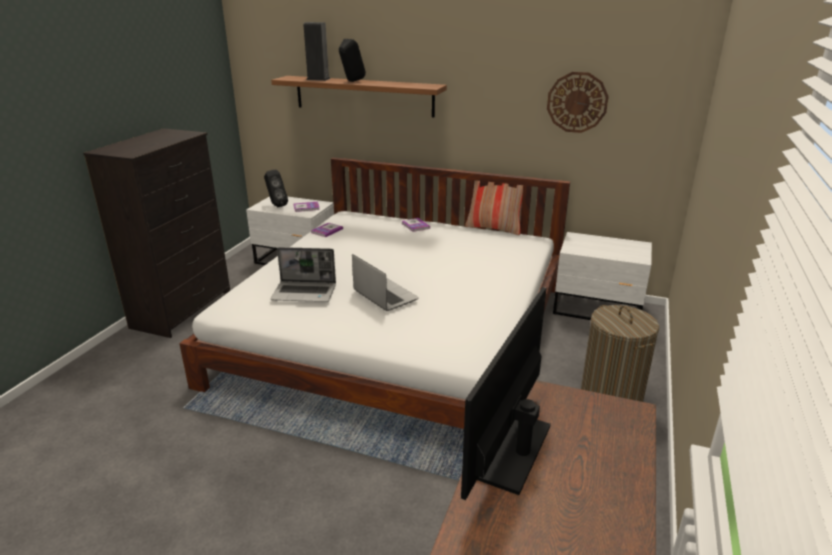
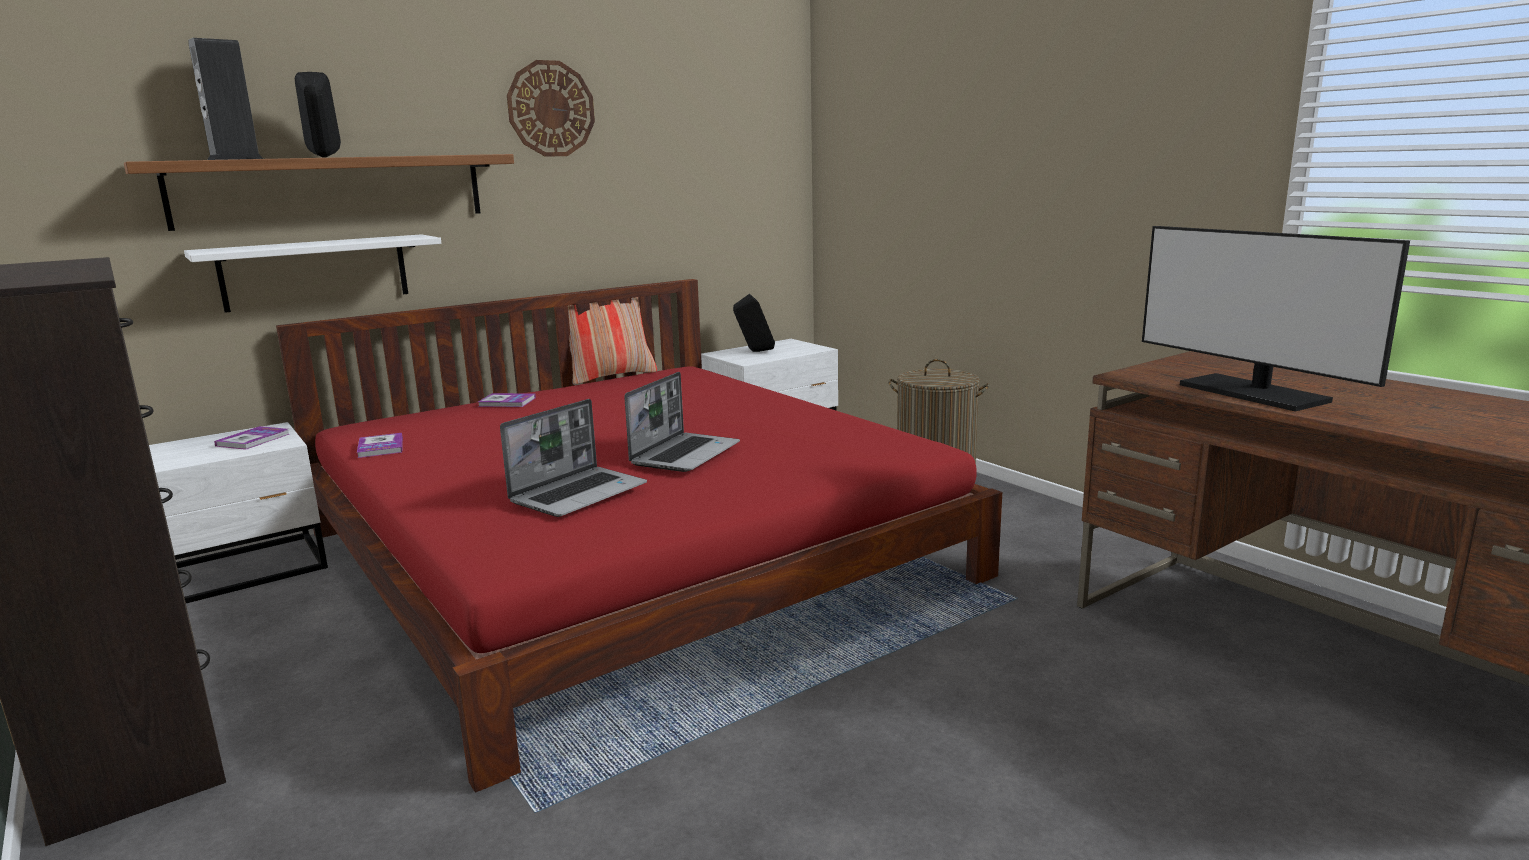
camera: 55 degrees left, 10 degrees down
(276, 205) = (170, 457): black speaker -> black speaker (754, 351)
(352, 135) = (315, 272): none -> white shelf
(384, 295) = (685, 454): laptop -> laptop turned 120 degrees clockwise
(398, 332) = (629, 554): white bed -> red bed
(577, 102) = (681, 165): wall clock -> wall clock (551, 109)

